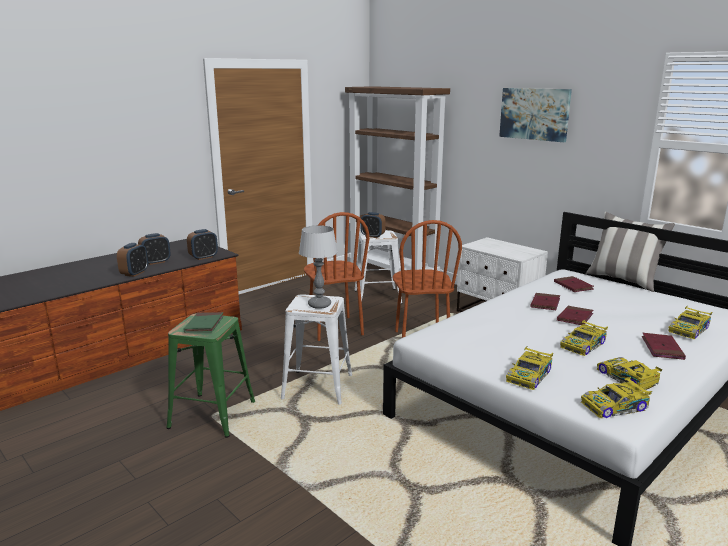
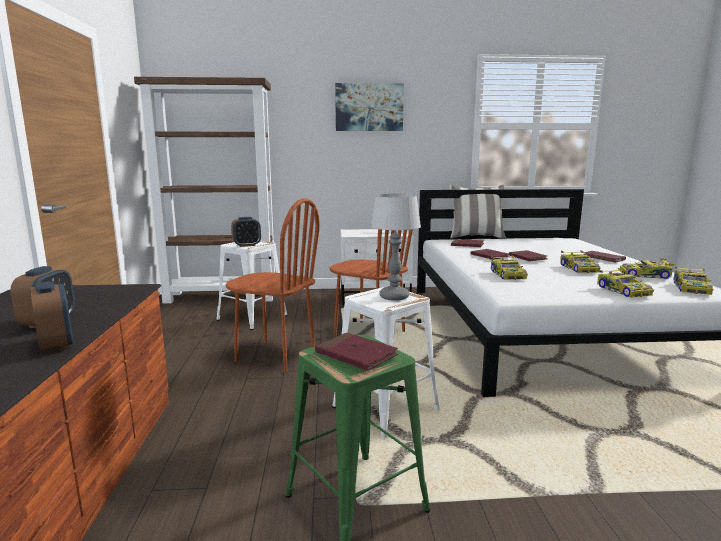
camera: 50 degrees left, 5 degrees down
(203, 257) = (120, 298): alarm clock -> none
(204, 325) = (356, 355): green book -> red book
(689, 329) = (581, 247): toy car -> toy car (507, 274)

